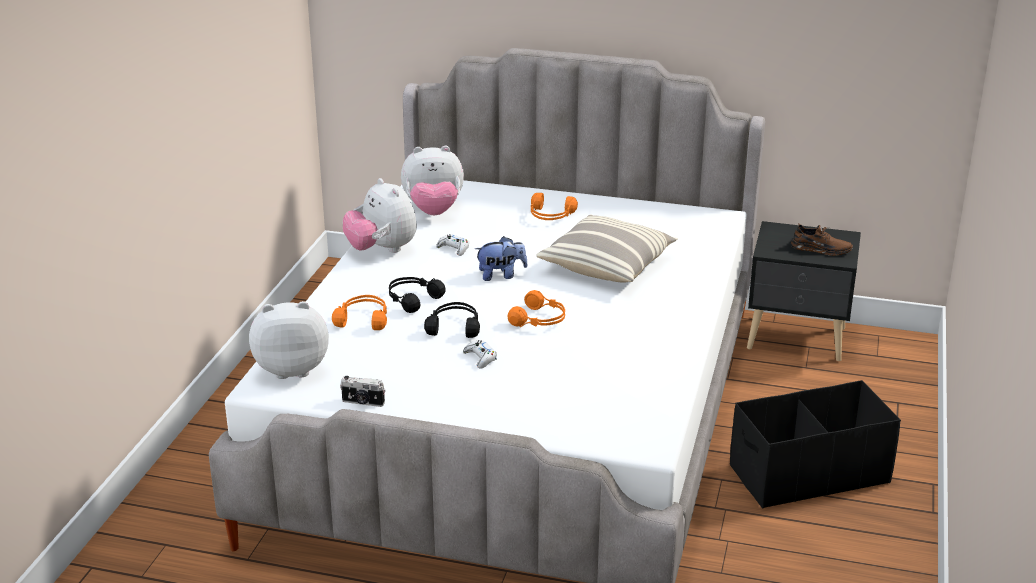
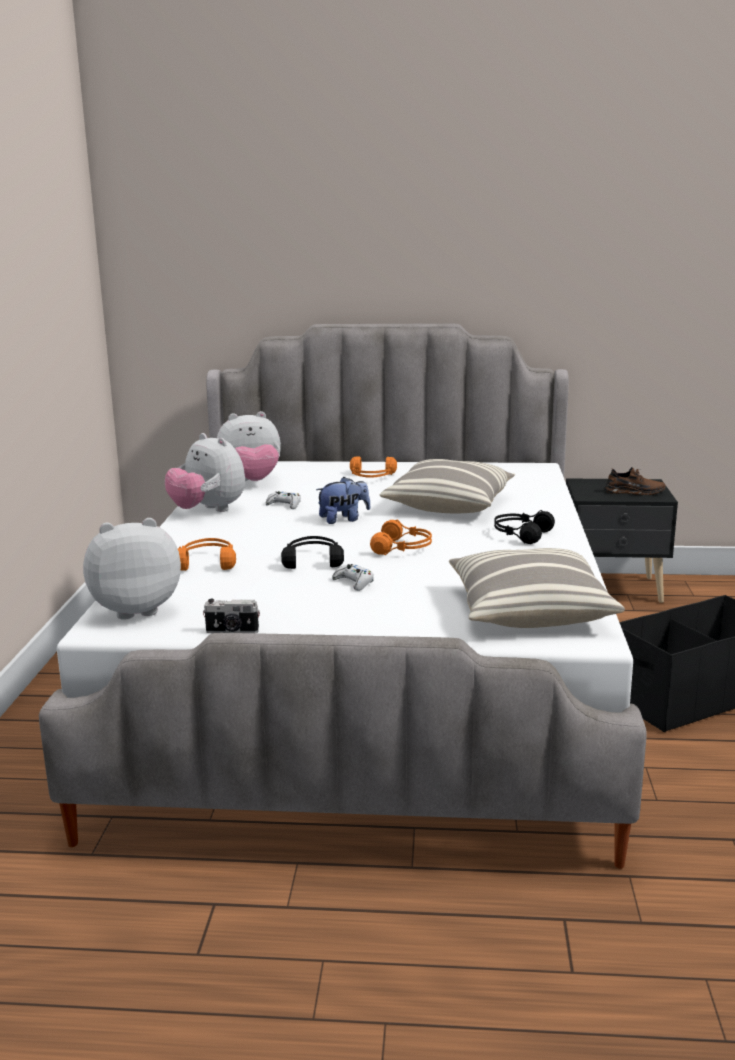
camera: 10 degrees left, 10 degrees down
(412, 299) = (256, 544): black headphones -> black headphones (521, 535)
(613, 409) = (528, 611): none -> pillow

